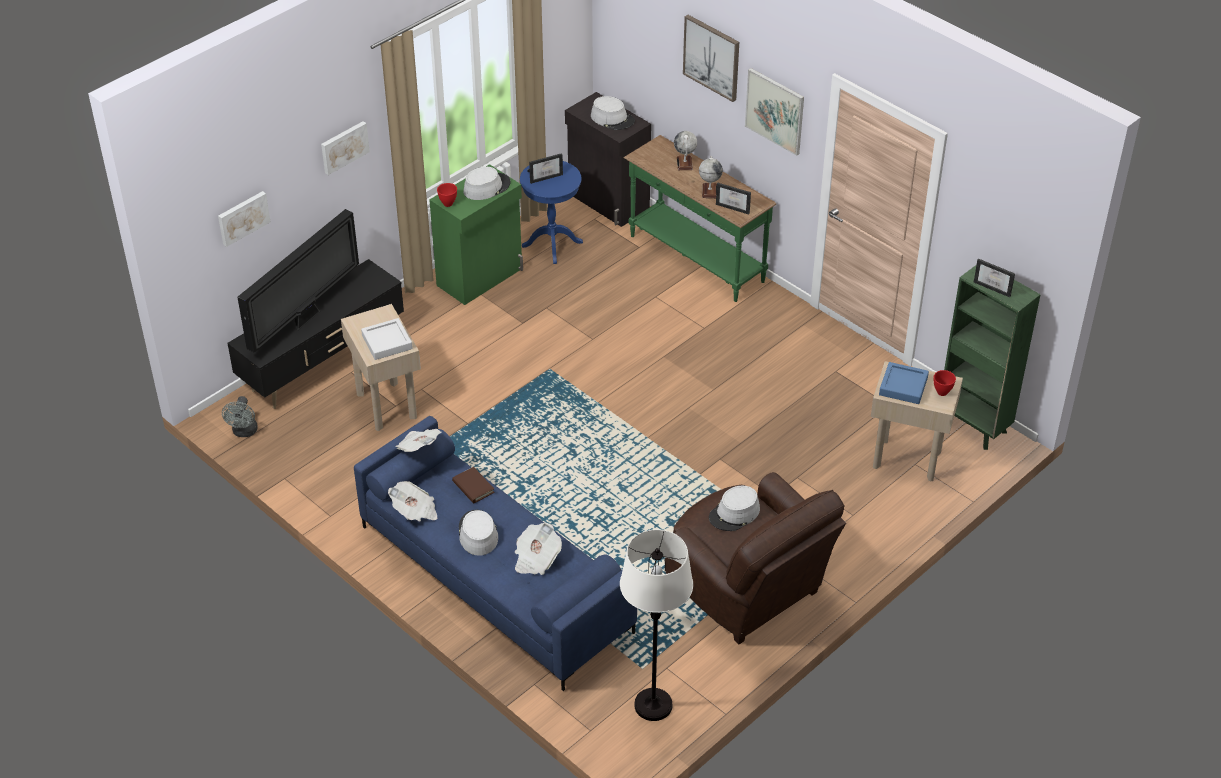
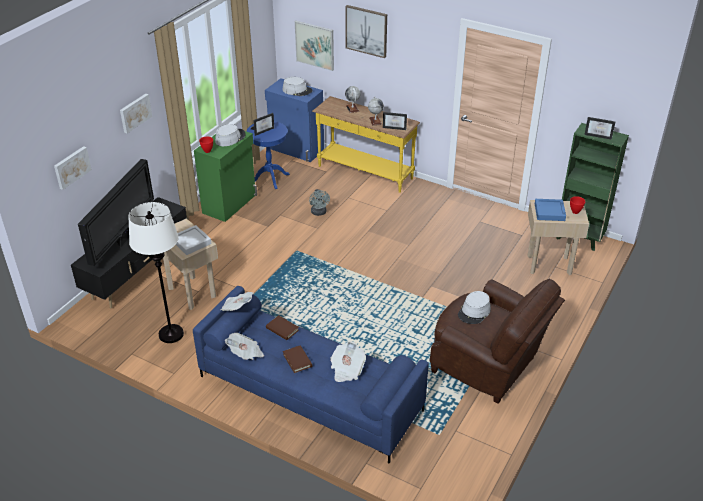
camera: 15 degrees left, 5 degrees down
(244, 432) = (93, 328): grey fan -> grey fan (319, 213)
(477, 533) = (297, 360): grey hat -> brown book
(608, 202) = (296, 150): black cabinet -> blue cabinet
(653, 705) = (458, 460): white floor lamp -> white floor lamp (171, 334)
(695, 259) = (364, 173): green console table -> yellow console table
(775, 111) = (416, 57): picture -> picture (314, 45)

